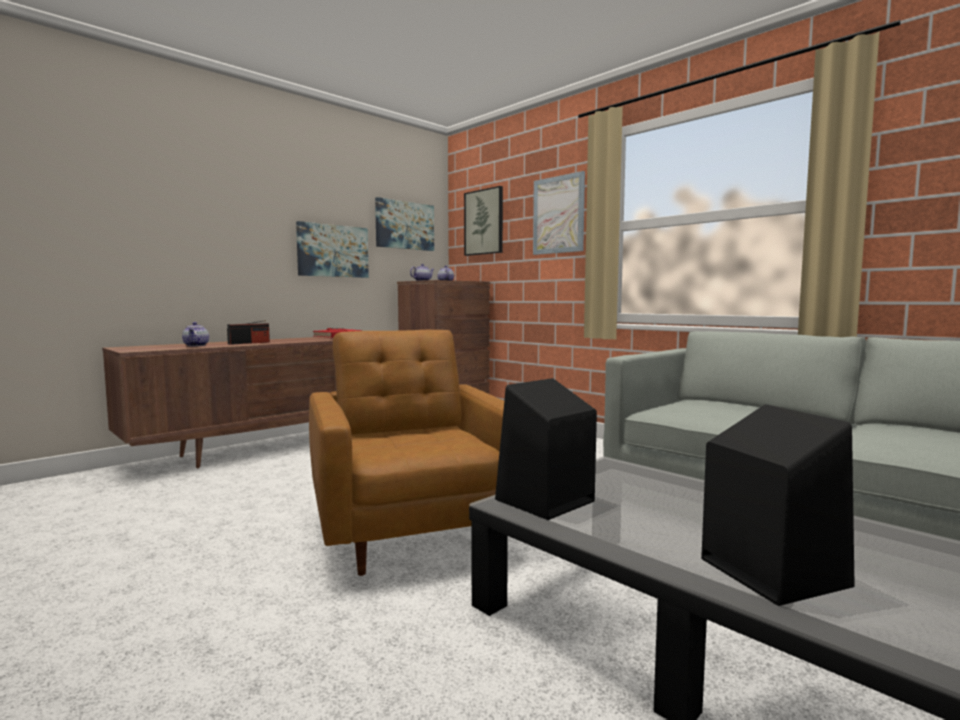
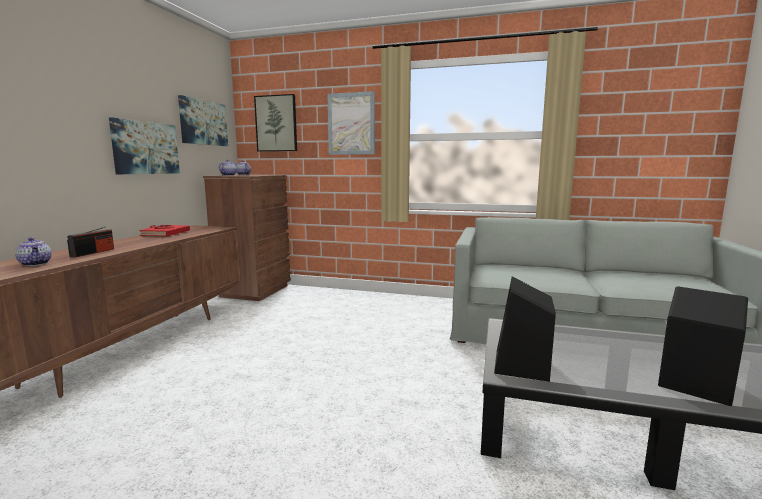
camera: 30 degrees left, 5 degrees up
(411, 530) = (362, 405): brown armchair -> none

